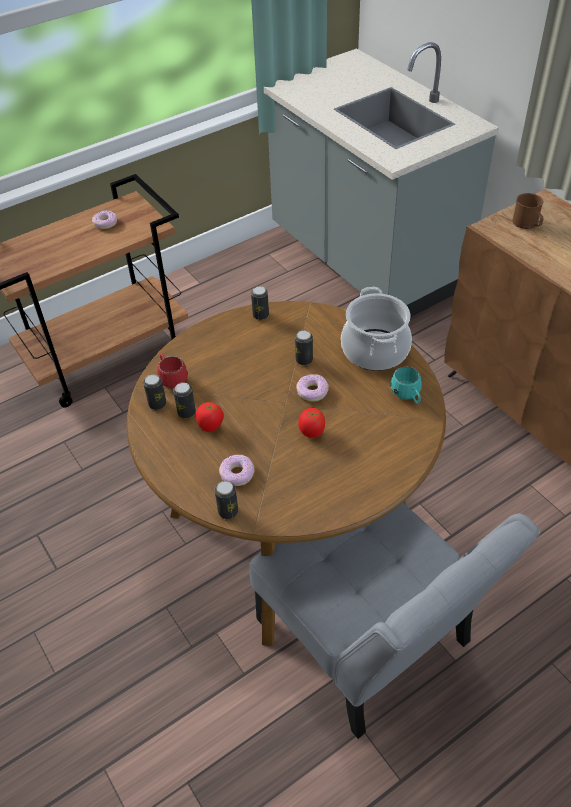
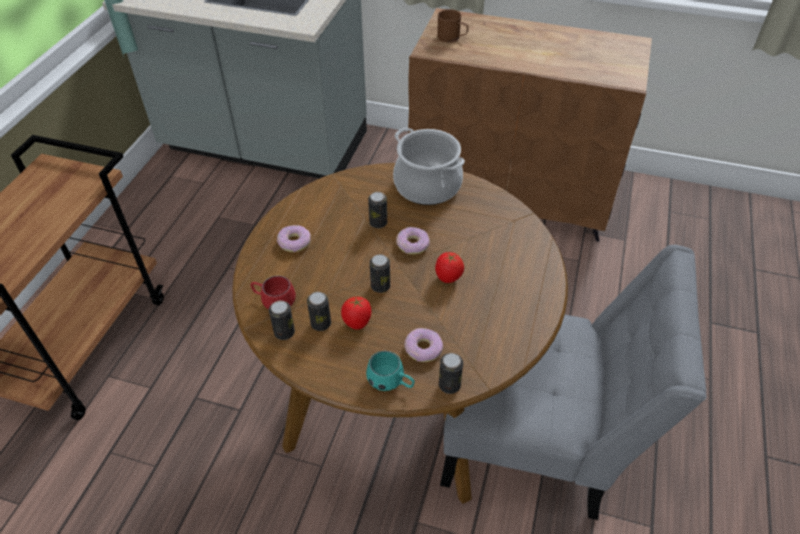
camera: 40 degrees left, 0 degrees up
(105, 223) = (36, 197): donut -> donut (294, 242)
(260, 315) = (300, 205): can -> can (380, 286)
(407, 397) = (490, 209): turquoise mug -> turquoise mug (391, 383)

